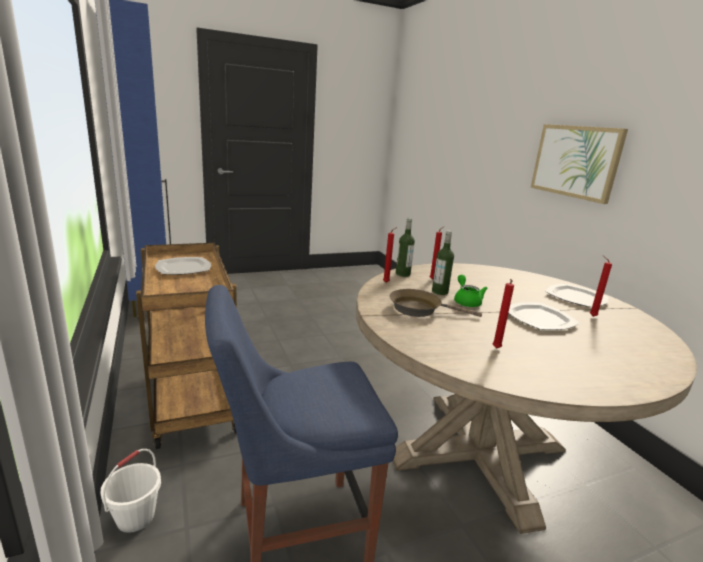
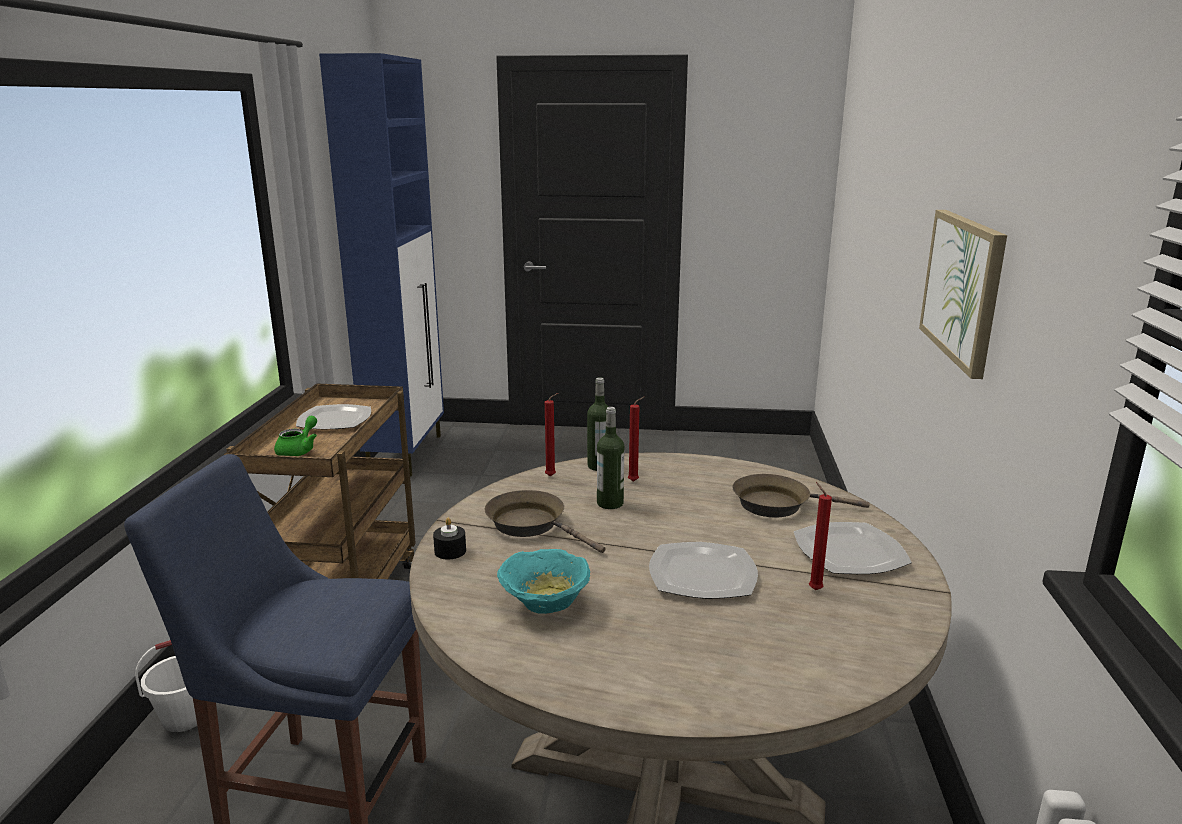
camera: 30 degrees right, 0 degrees up
(399, 331) = (450, 551): none -> black candle
(466, 301) = (627, 525): green teapot -> green teapot (299, 450)
(496, 349) = (544, 603): red candle -> turquoise bowl
(513, 281) = (777, 504): none -> brown frying pan

